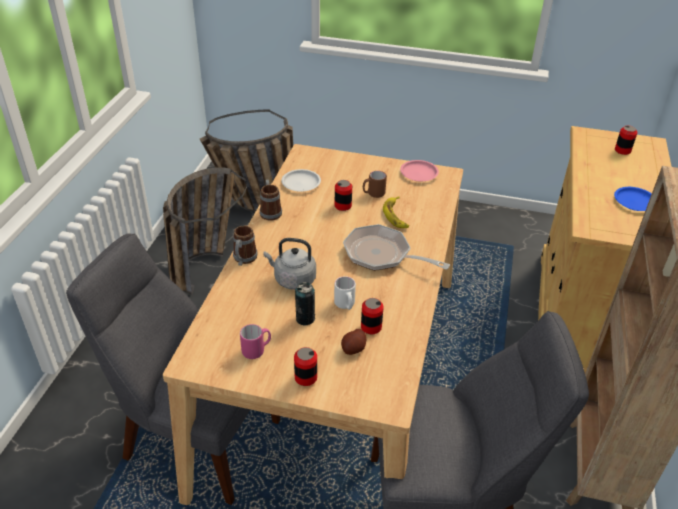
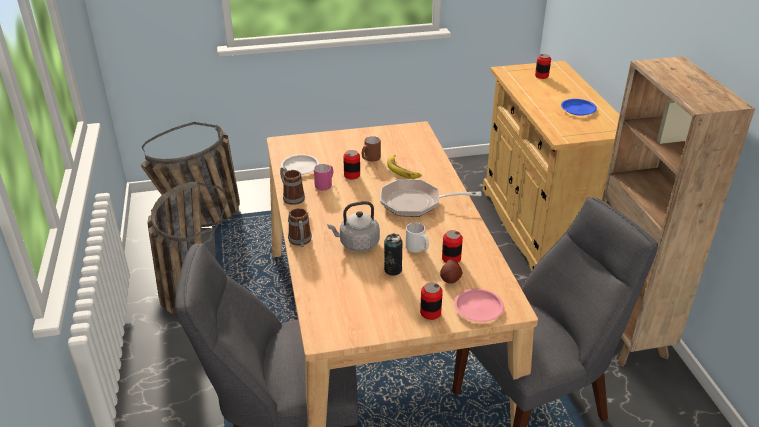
camera: 25 degrees left, 5 degrees down
(257, 350) = (372, 307): pink mug -> pink mug (325, 185)
(419, 173) = (395, 133): pink plate -> pink plate (479, 308)

